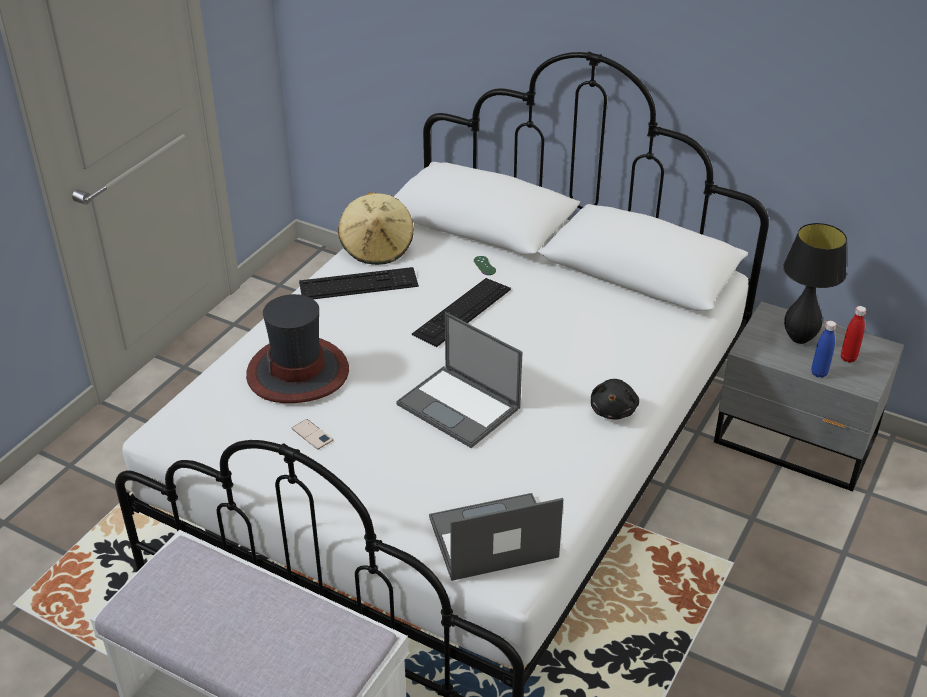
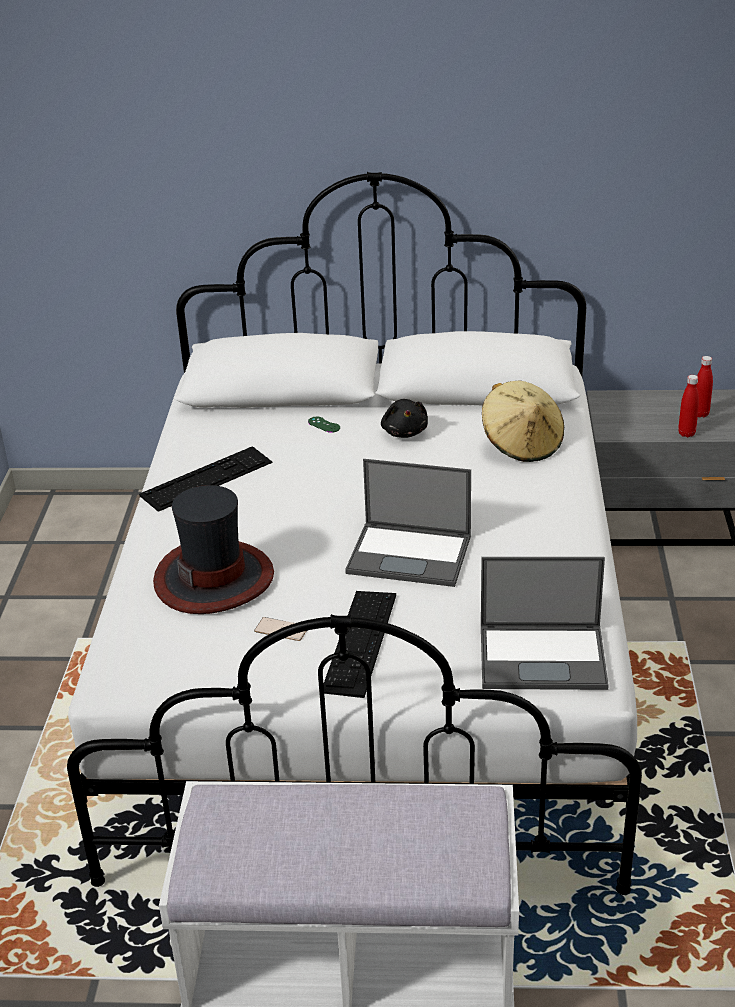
camera: 25 degrees left, 5 degrees down
(377, 248) = (197, 441): beige hat -> beige hat (522, 445)
(462, 311) = (337, 471): keyboard -> keyboard (360, 642)
(491, 538) = (544, 657): laptop -> laptop turned 135 degrees counterclockwise
(613, 410) = (559, 510): black plush toy -> black plush toy (404, 432)
(799, 339) = (646, 411): black table lamp -> none
(819, 373) = (686, 433): blue bottle -> red bottle

